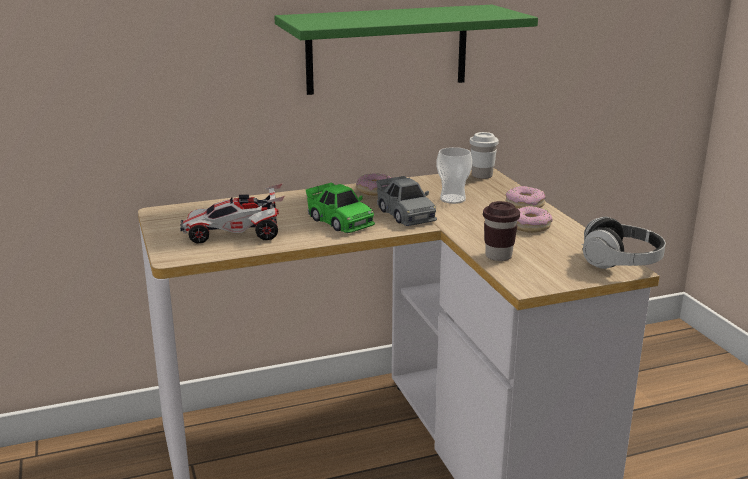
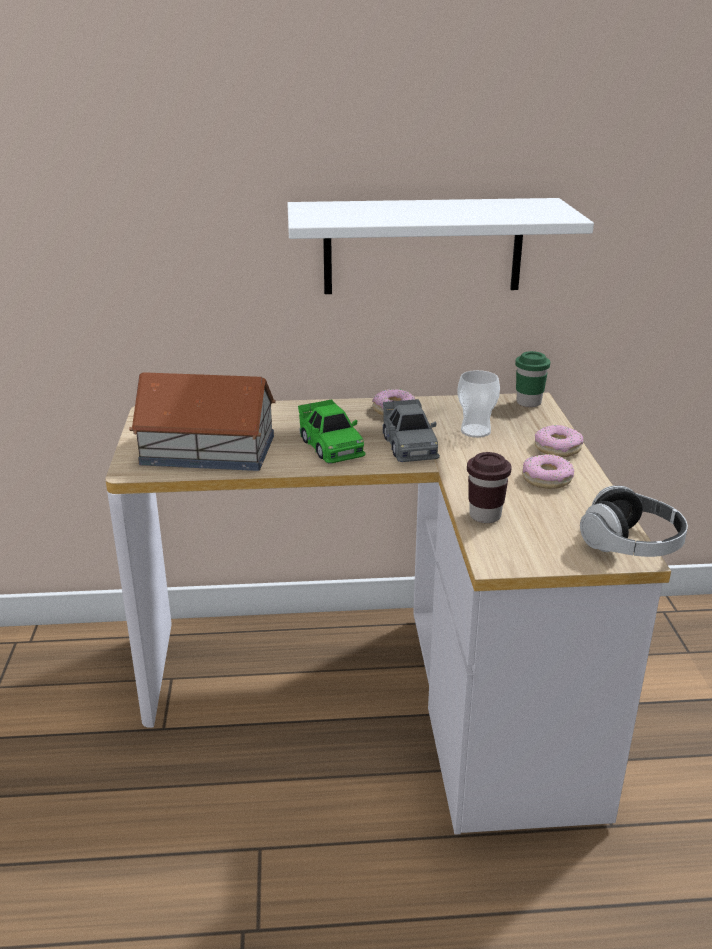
camera: 15 degrees right, 5 degrees up
(234, 235) = (209, 450): toy car -> toy house
(387, 49) = (423, 246): green shelf -> white shelf
(482, 175) = (528, 402): white cup -> green cup

